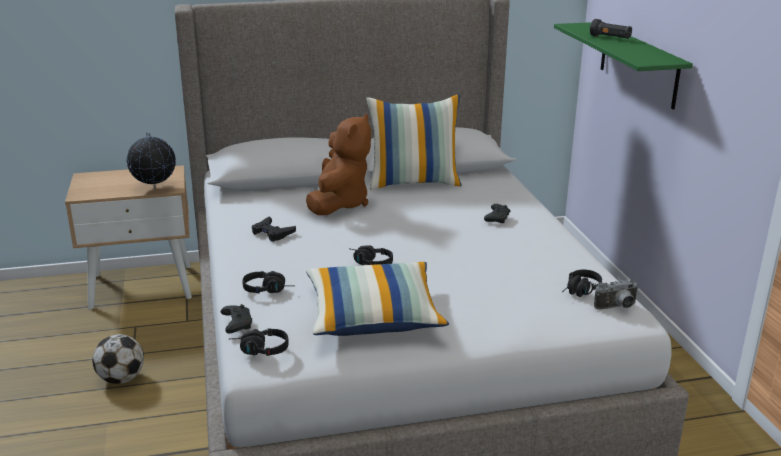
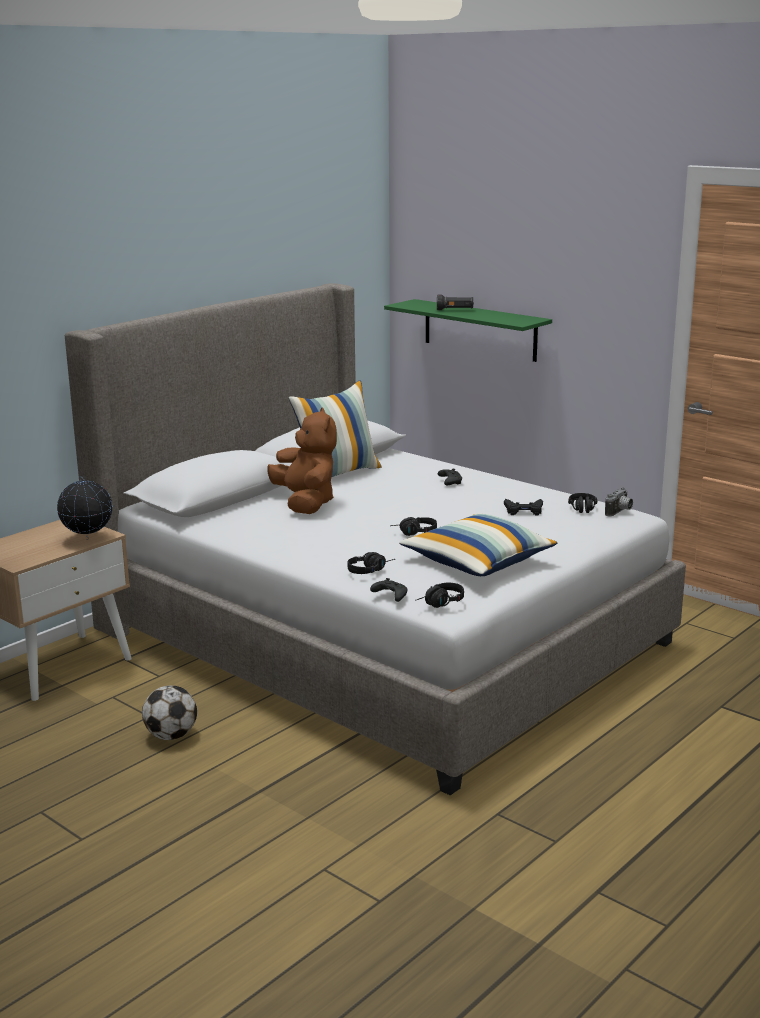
camera: 35 degrees left, 5 degrees down
(272, 233) = (292, 536): black game controller -> black game controller (523, 510)

